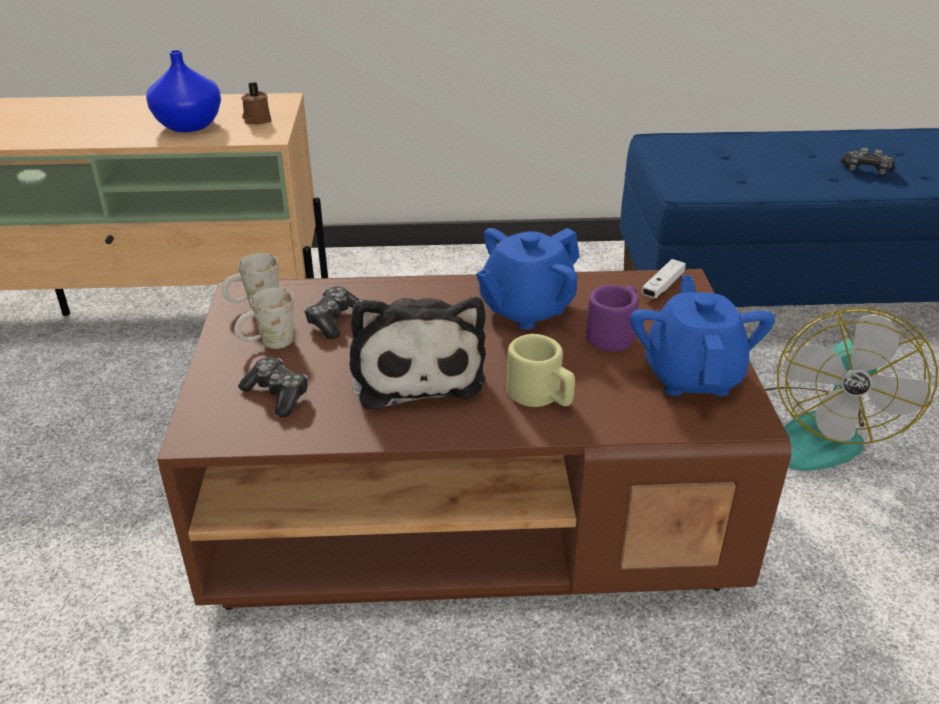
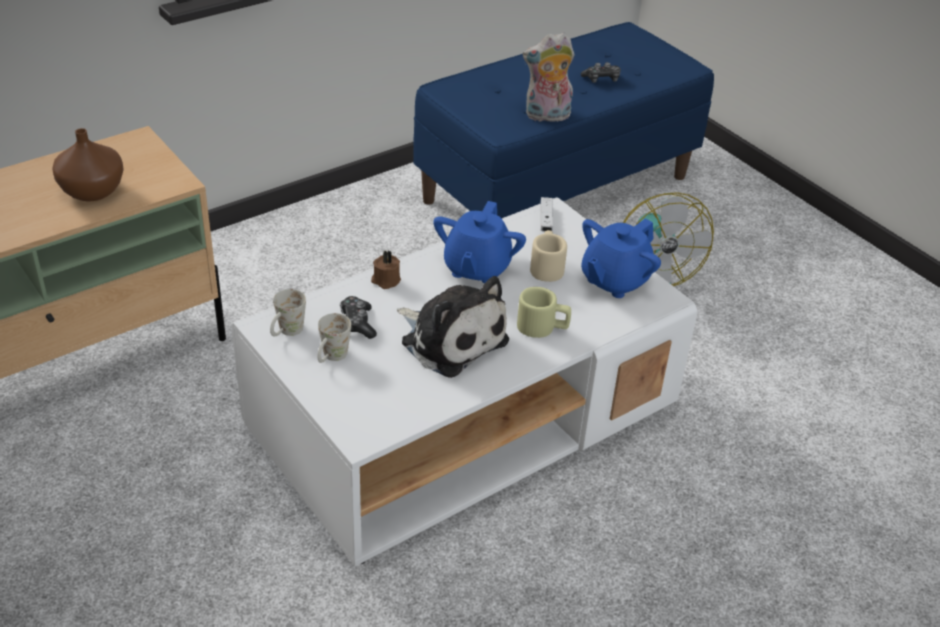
camera: 35 degrees left, 5 degrees up
(187, 125) = (91, 191): blue vase -> brown vase
(257, 120) = (146, 168): brown candle -> brown candle (385, 280)
(277, 394) = (380, 391): game controller -> none
(471, 508) = (463, 426): brown coffee table -> white coffee table
(614, 333) = (546, 267): purple mug -> beige mug
(692, 375) = (614, 280): blue teapot -> blue teapot turned 105 degrees counterclockwise
(759, 188) = (546, 116): none -> plush toy

